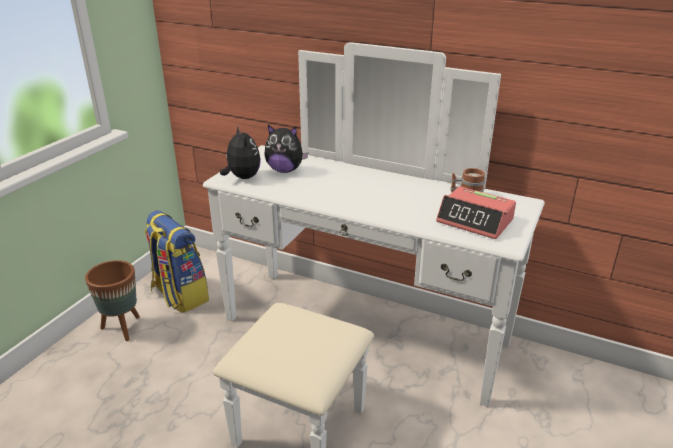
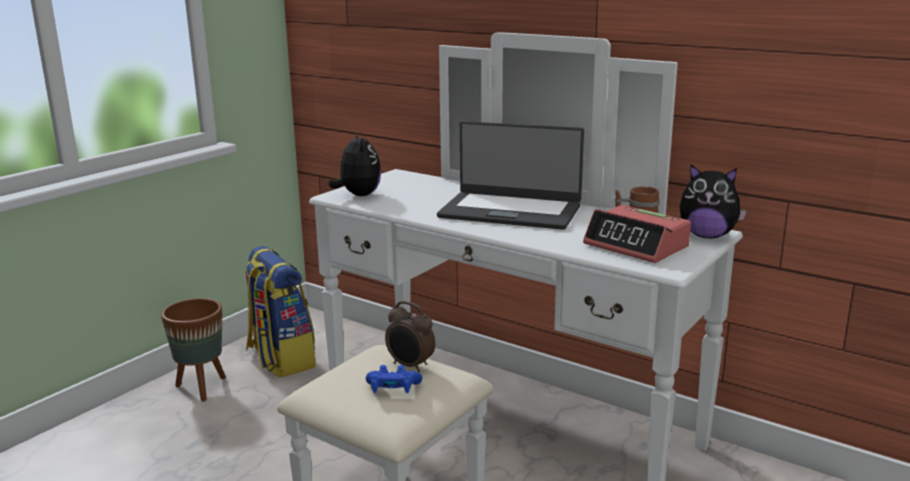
camera: 10 degrees right, 10 degrees down
(285, 170) = (414, 191): plush toy -> plush toy (707, 236)
(304, 350) = (393, 389): none -> blue game controller
(310, 325) = (410, 366): none -> alarm clock
(368, 188) = (510, 211): none -> laptop

